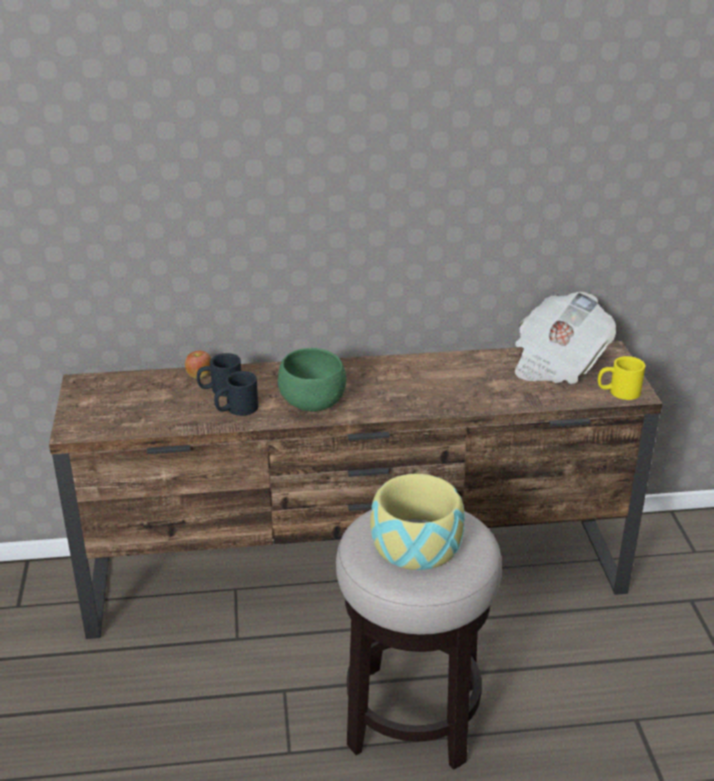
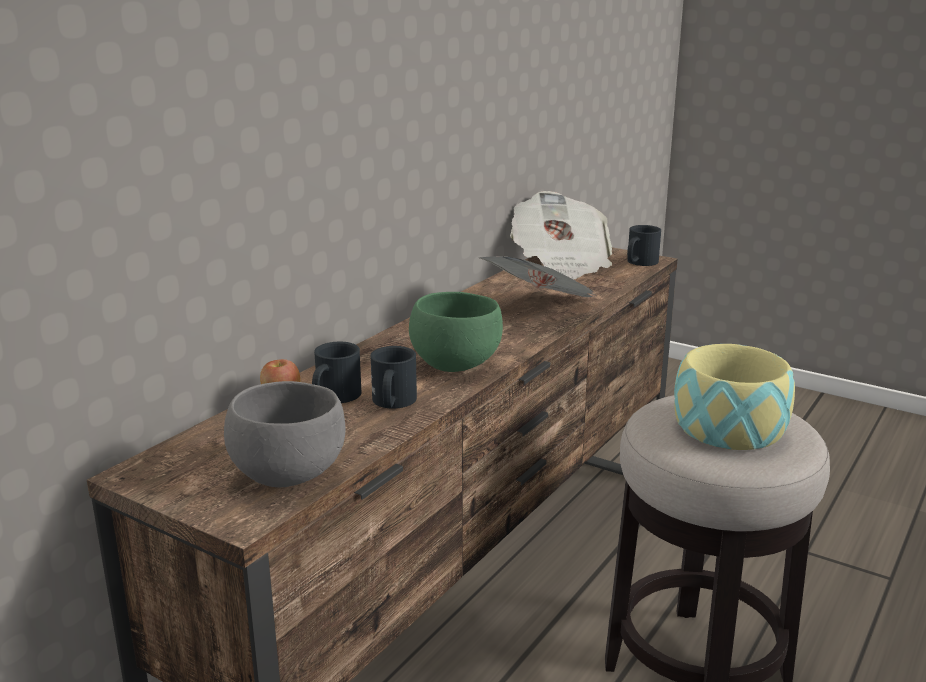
camera: 50 degrees left, 10 degrees down
(123, 421) = (289, 475): none -> grey bowl
(452, 393) = (542, 309): none -> newspaper
(618, 392) = (639, 263): yellow mug -> black mug

